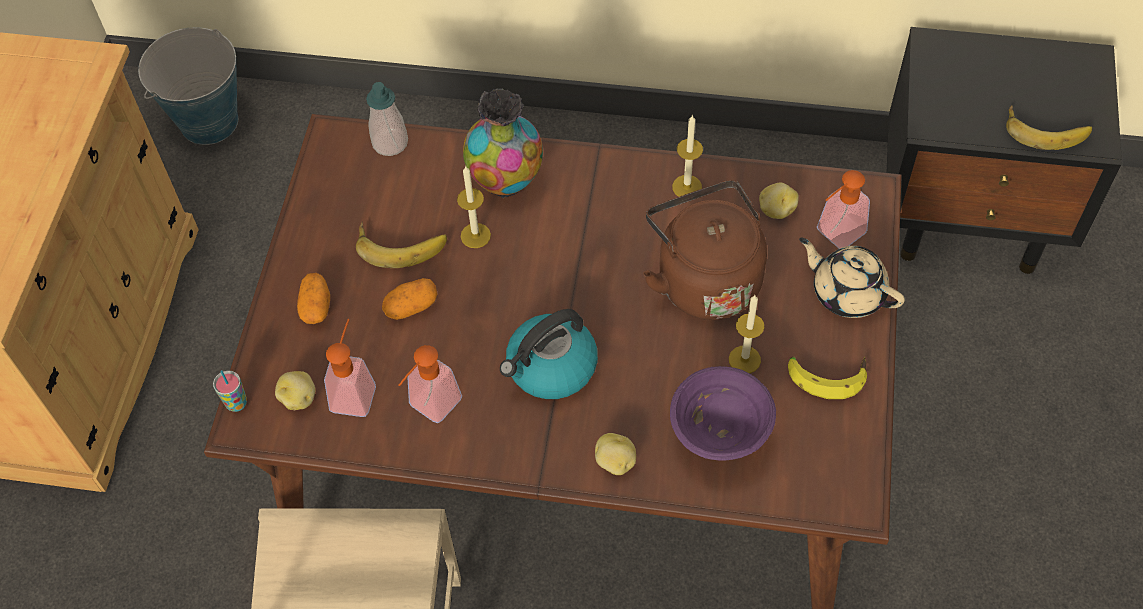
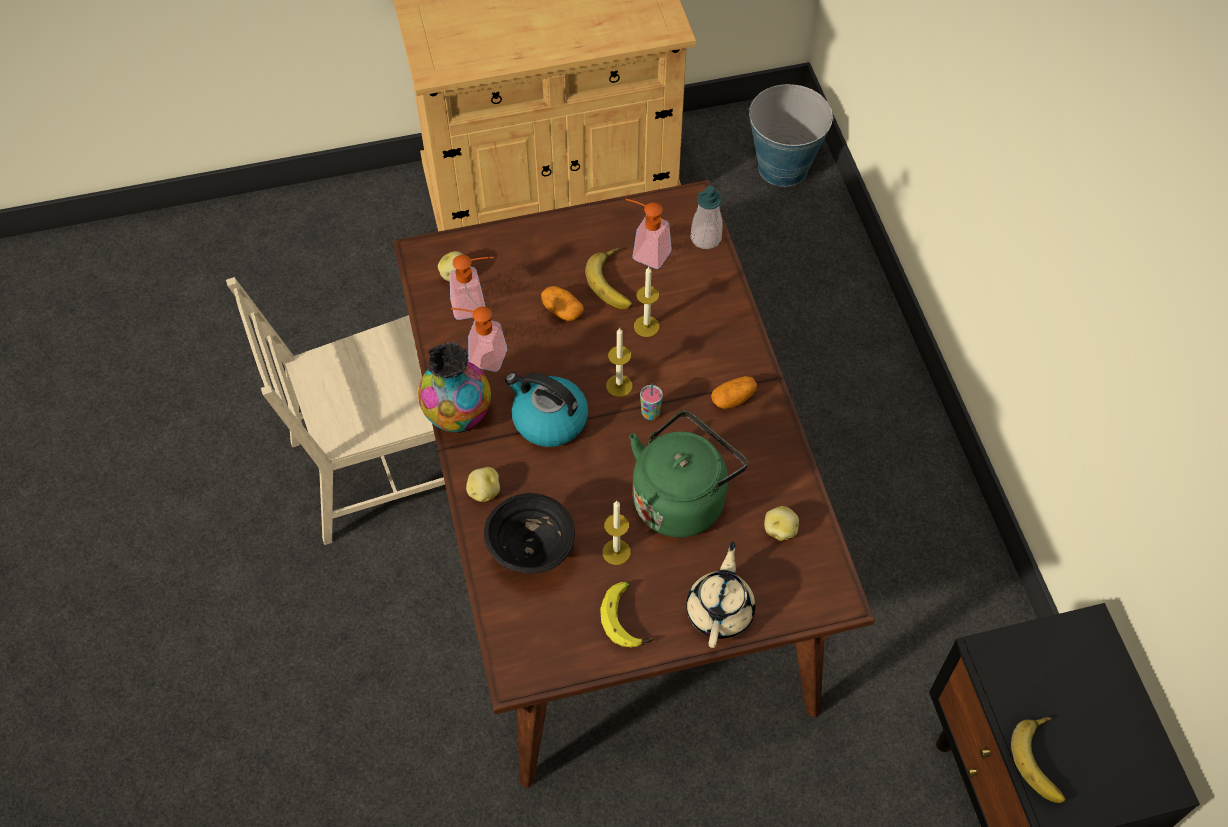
camera: 65 degrees right, 0 degrees up
(236, 403) = (436, 241): cup -> cup (650, 413)
(316, 306) = (535, 253): potato -> potato (733, 399)
(506, 181) = (709, 327): vase -> vase (458, 418)
(687, 187) = (769, 454): candle -> candle (619, 385)
(704, 279) = (682, 498): brown kettle -> green kettle
(719, 440) = (533, 557): purple bowl -> black bowl
(835, 235) = (775, 583): soap dispenser -> soap dispenser (645, 252)

